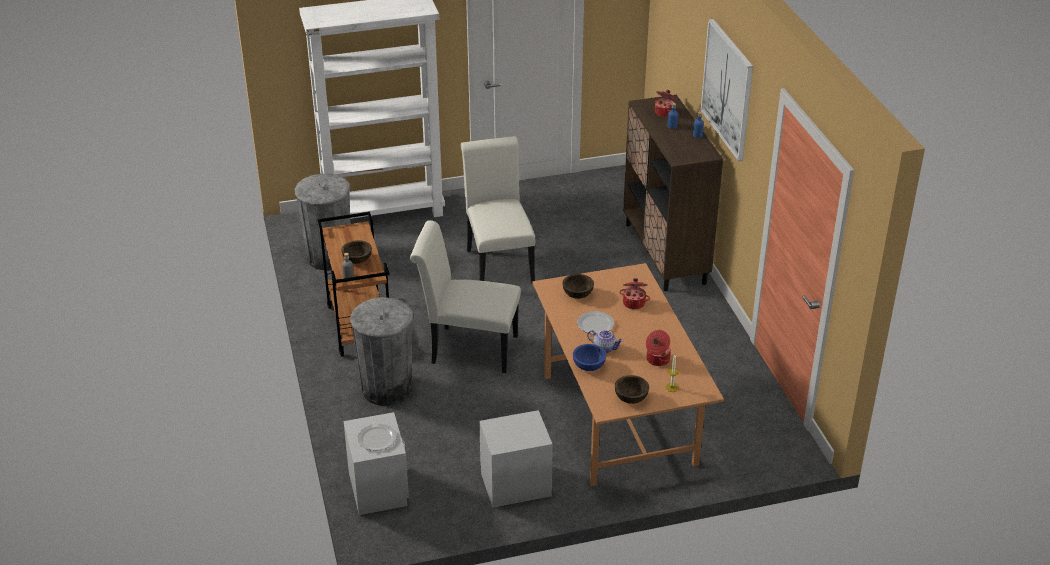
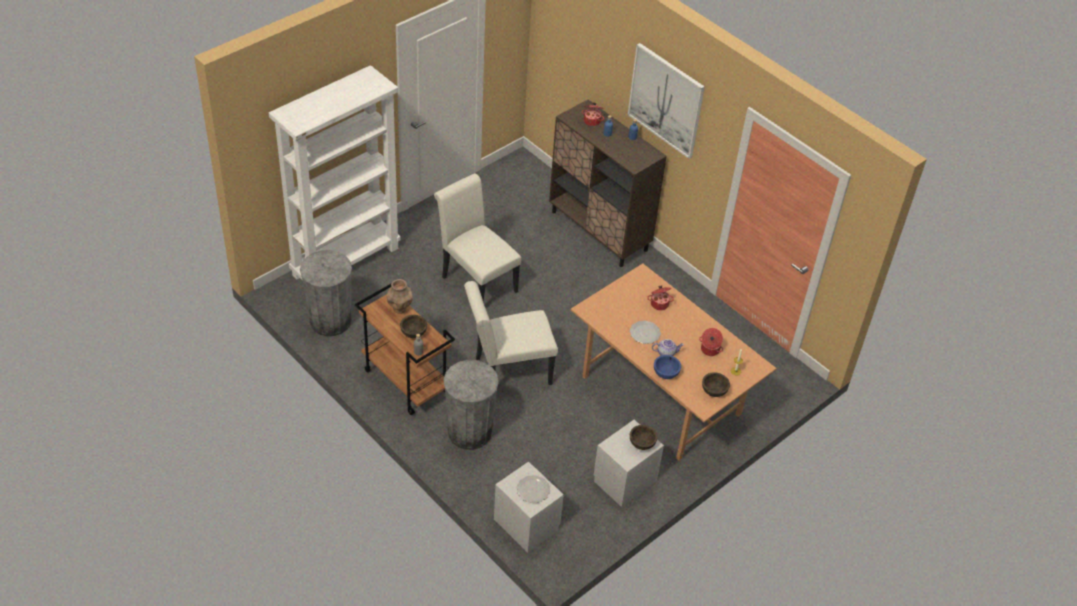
camera: 30 degrees left, 10 degrees up
(361, 237) = (399, 309): none -> brown vase
(578, 294) = (613, 309): brown bowl -> brown bowl (642, 443)

